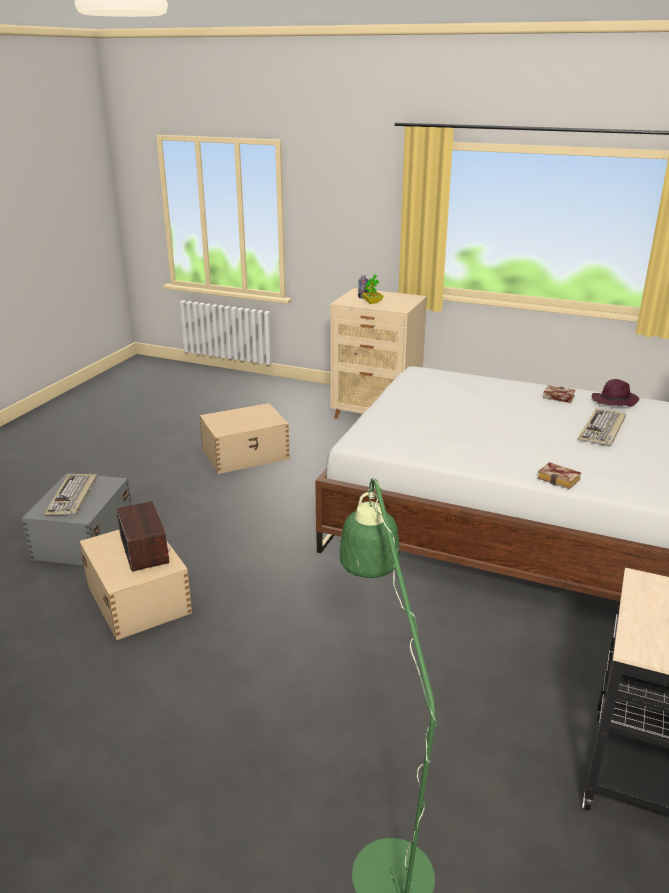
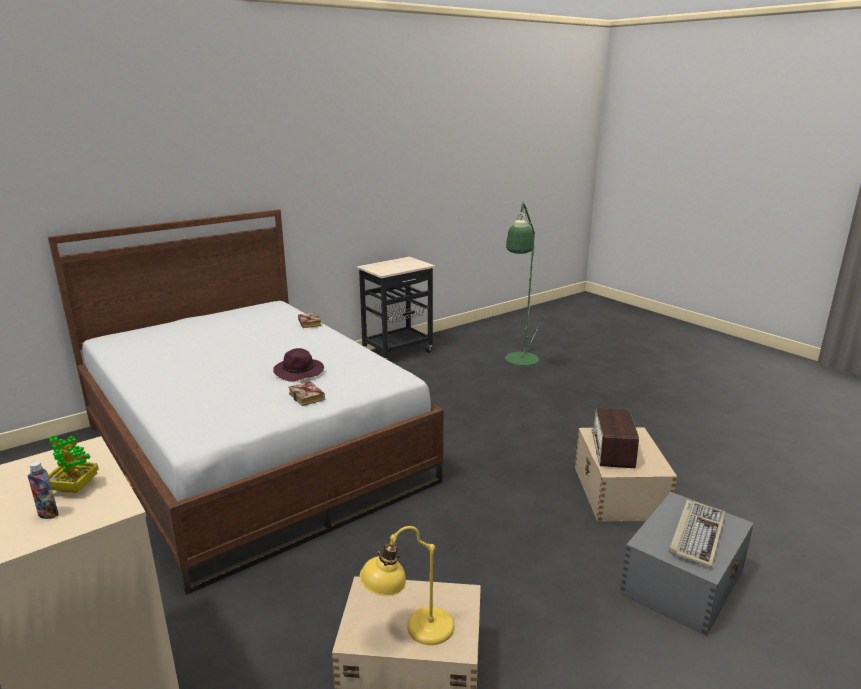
camera: 150 degrees left, 5 degrees down
(239, 415) = (410, 630): none -> yellow table lamp
(557, 397) = (157, 368): book -> book (308, 397)
(602, 430) = (203, 339): keyboard -> none
(614, 401) = (129, 354): purple hat -> purple hat (299, 372)

